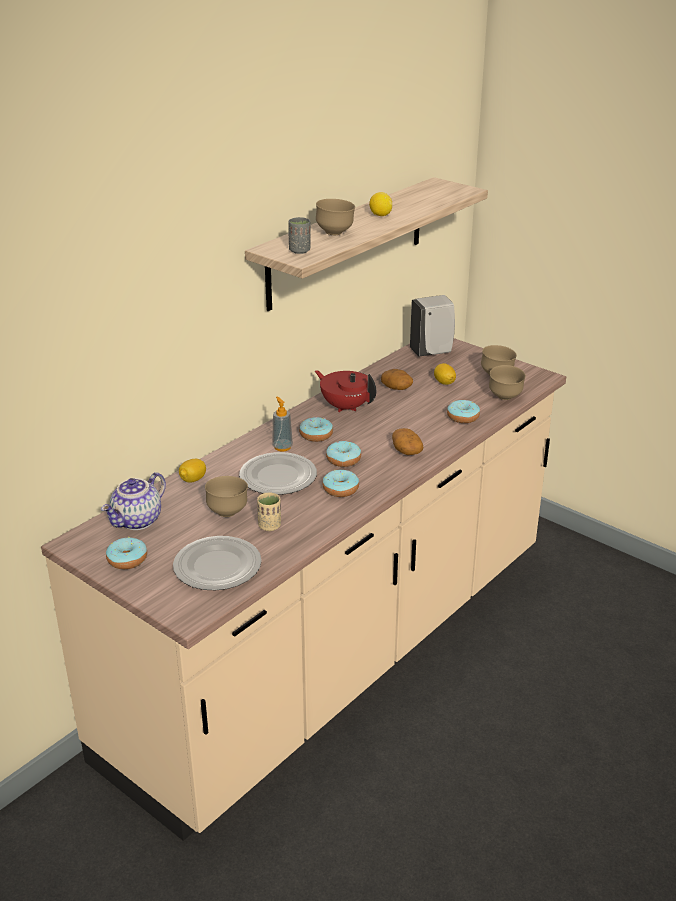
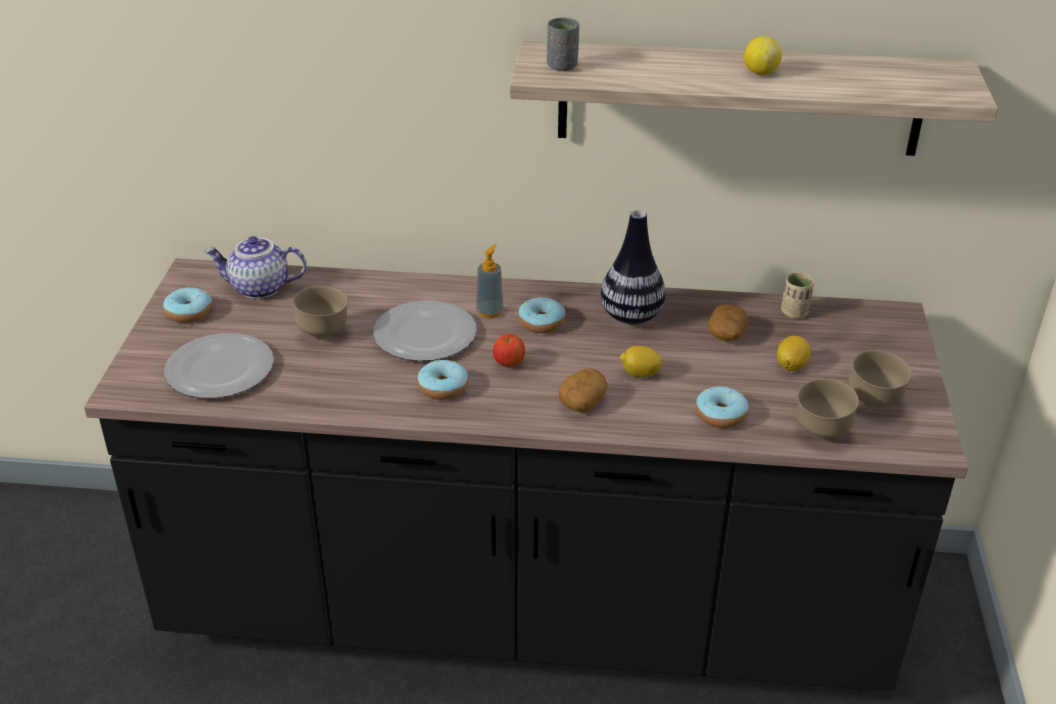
camera: 55 degrees right, 5 degrees up
(193, 480) = (364, 286): lemon -> lemon (640, 374)
(269, 526) = (322, 370): beige cup -> beige cup (794, 312)
(335, 233) = (651, 67): brown bowl -> none
(337, 652) = (526, 609): beige counter -> black counter
(343, 460) = (509, 364): donut -> apple
(345, 406) = (631, 316): red teapot -> vase
(432, 352) = (860, 325): white soap dispenser -> none

